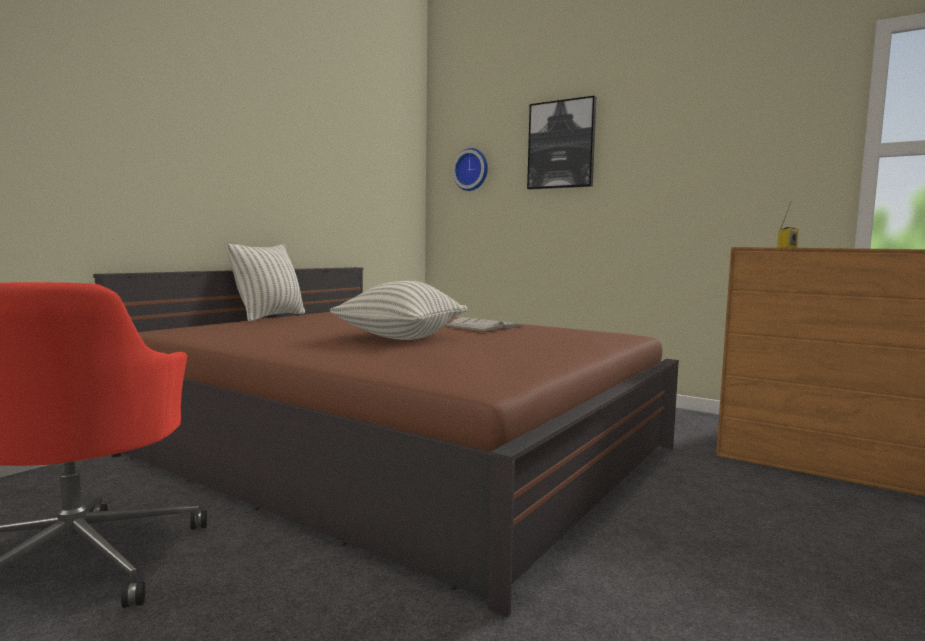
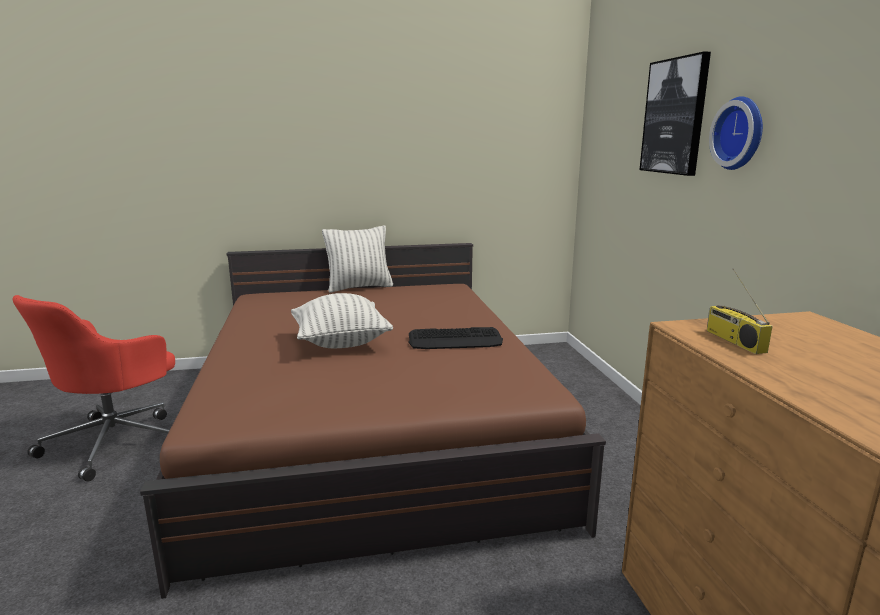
camera: 45 degrees right, 10 degrees up
(472, 170) = (608, 139): wall clock -> wall clock (741, 133)
(484, 326) = (455, 340): white book -> keyboard
(787, 247) = (733, 341): radio -> radio turned 105 degrees clockwise

